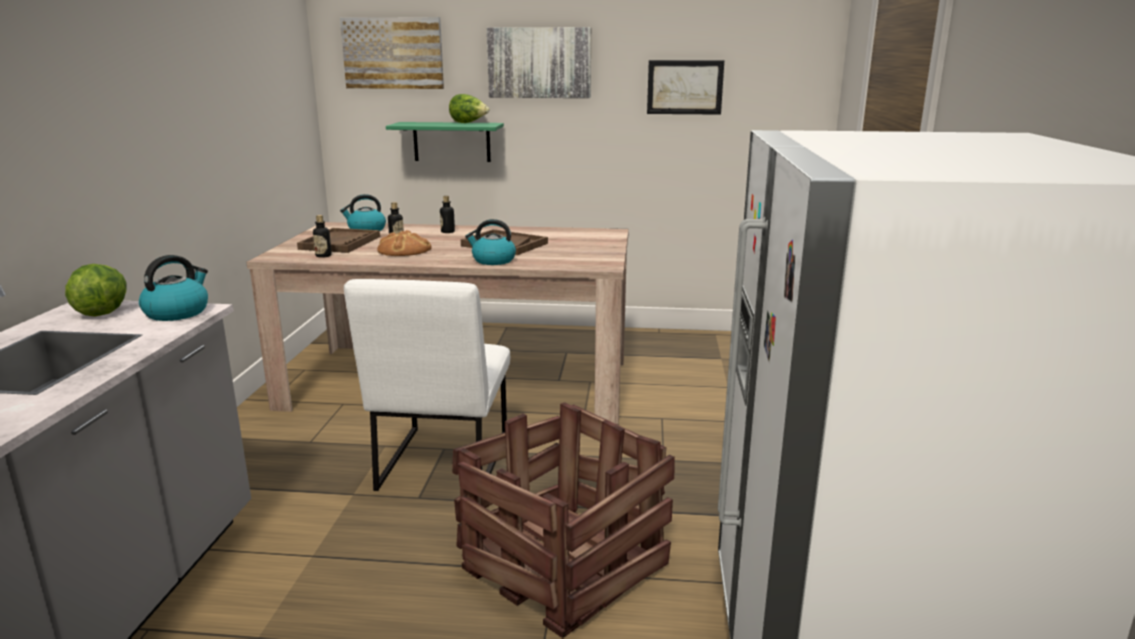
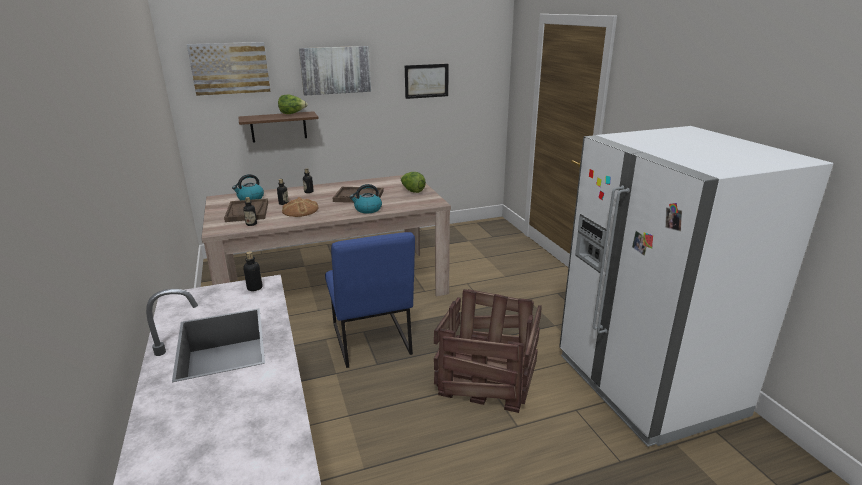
camera: 25 degrees left, 5 degrees up
(102, 311) = (199, 298): lettuce -> lettuce (412, 191)
(177, 312) = (254, 288): kettle -> bottle
(442, 463) = (371, 340): white chair -> blue chair
(452, 142) = (278, 127): green shelf -> brown shelf

